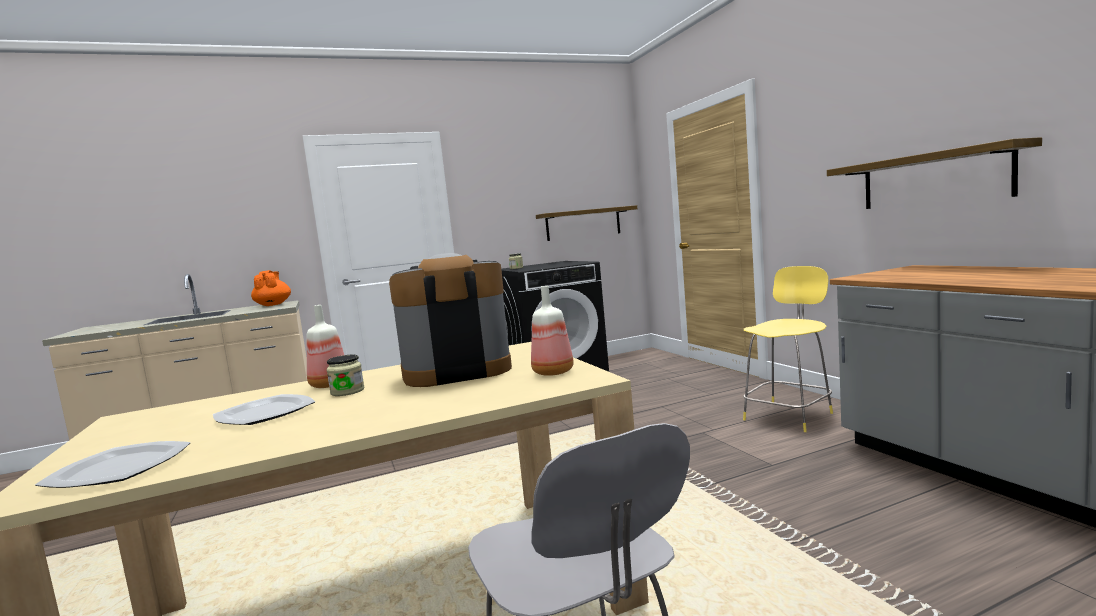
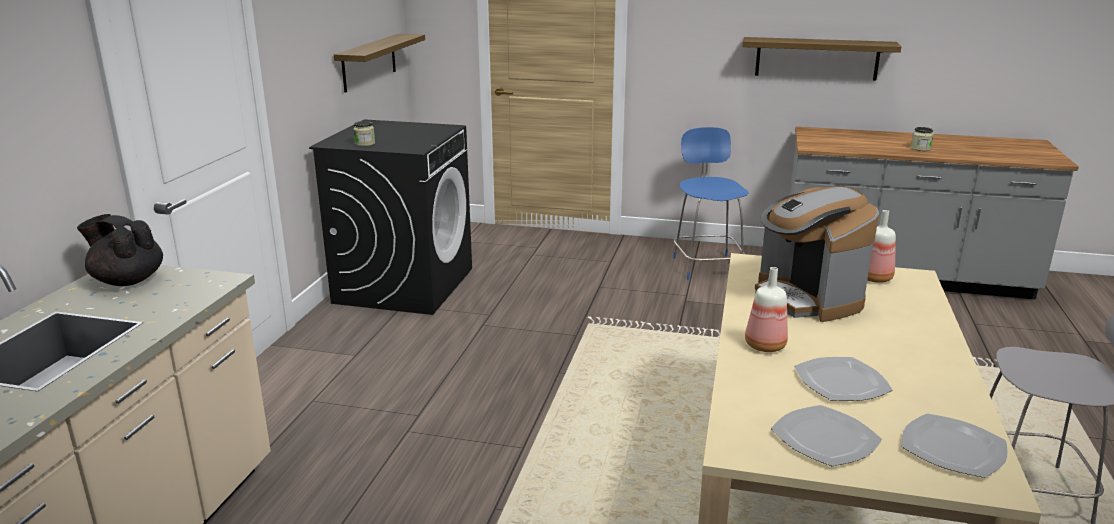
camera: 55 degrees left, 15 degrees up
(142, 431) = (825, 439): none -> plate
(273, 305) = (128, 280): orange teapot -> black teapot
(347, 391) = (810, 343): jar -> jar (920, 148)
(456, 371) = (807, 298): coffee machine -> coffee machine turned 45 degrees counterclockwise
(789, 415) = (707, 266): yellow stool -> blue stool

